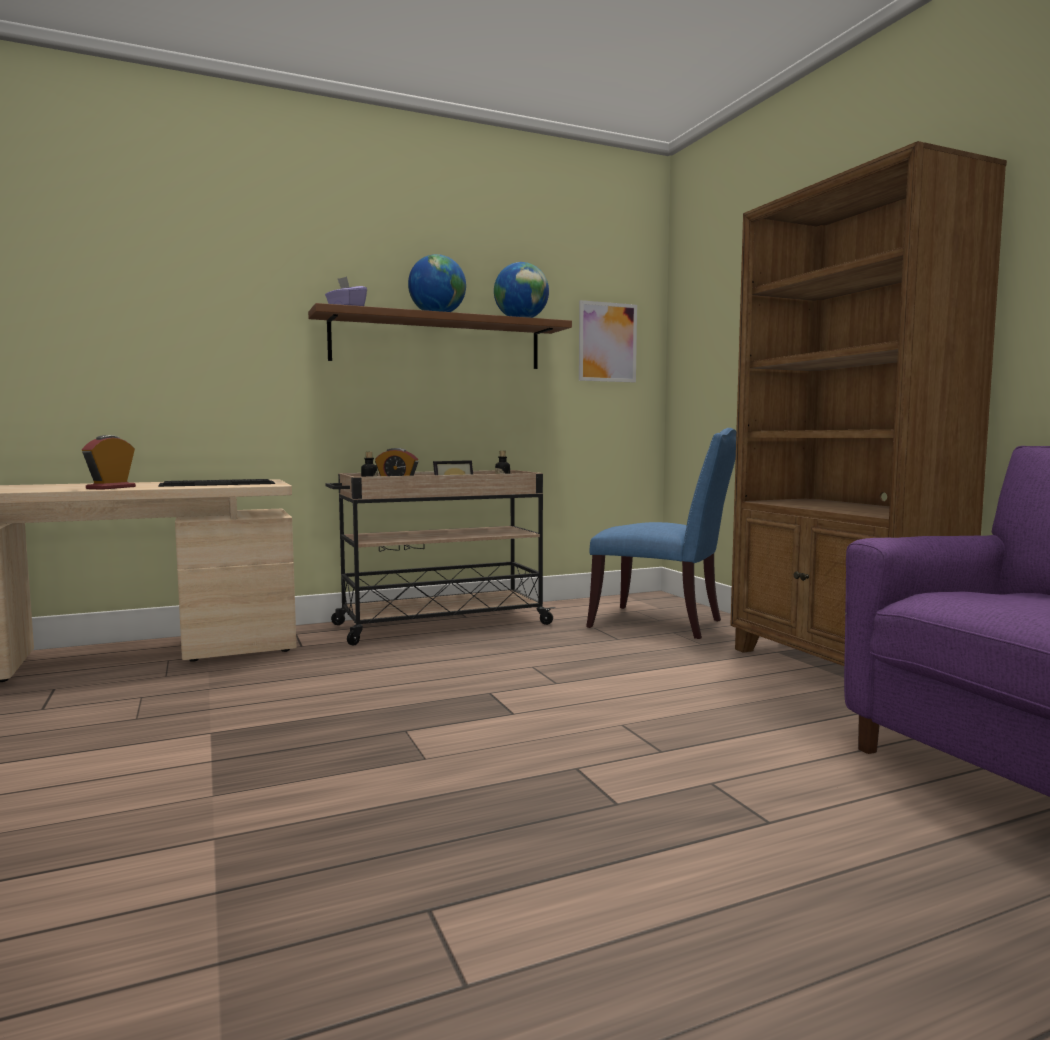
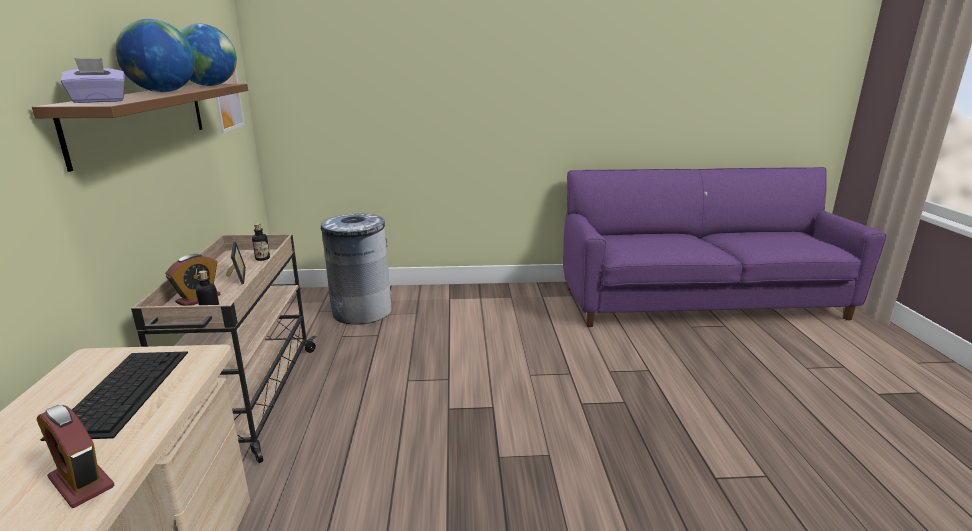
camera: 70 degrees left, 15 degrees up
(662, 624) = (361, 311): blue chair -> grey trash can
(839, 670) = (491, 295): brown bookcase -> none

